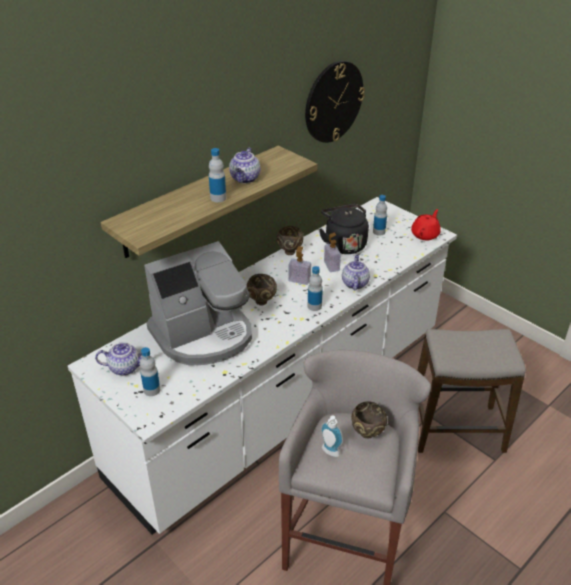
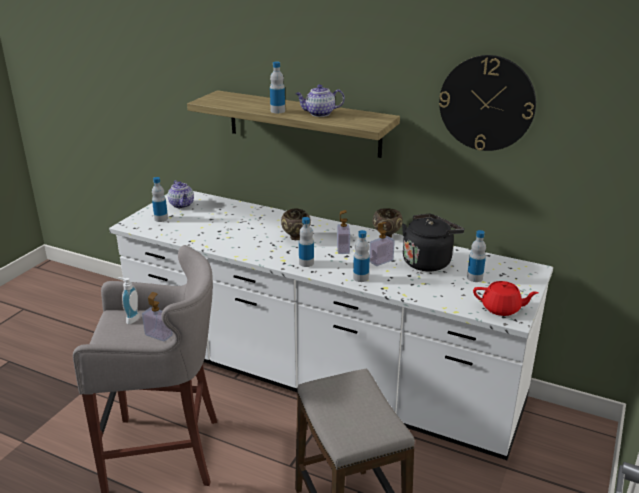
camera: 70 degrees right, 10 degrees down
(203, 335) = (235, 223): coffee machine -> none
(354, 283) = (360, 278): teapot -> bottle
(367, 434) = (158, 335): brown bowl -> soap dispenser

